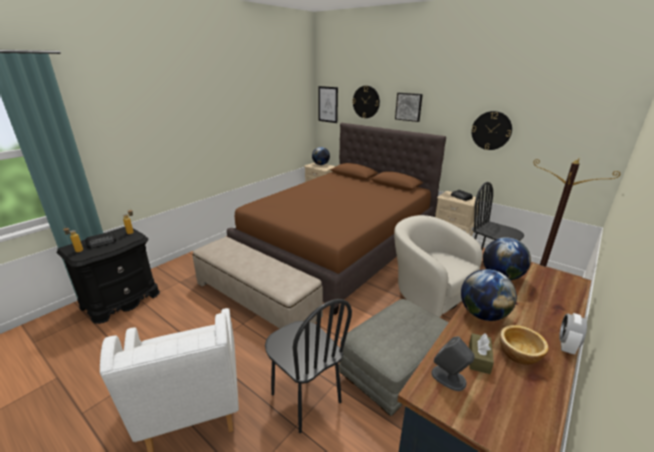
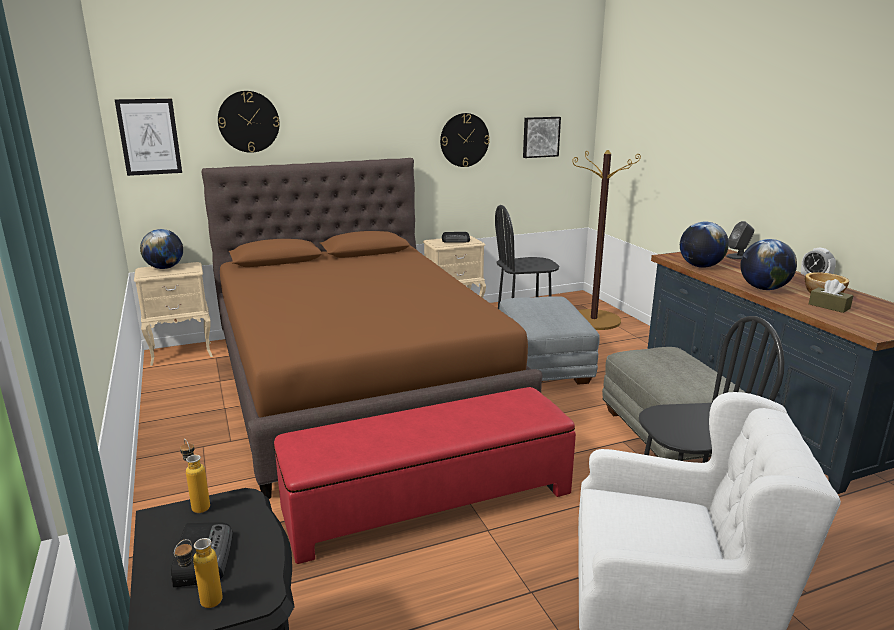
camera: 60 degrees left, 5 degrees down
(256, 299) = (429, 499): beige bench -> red bench
(409, 107) = (337, 121): picture -> picture (540, 137)
(428, 293) = (543, 365): beige armchair -> grey ottoman
(449, 378) = (855, 321): grey speaker -> grey speaker (738, 256)

